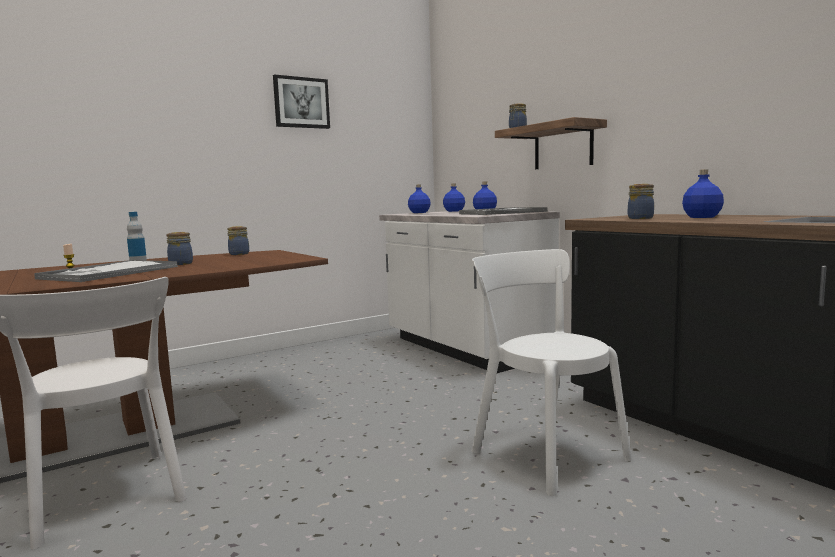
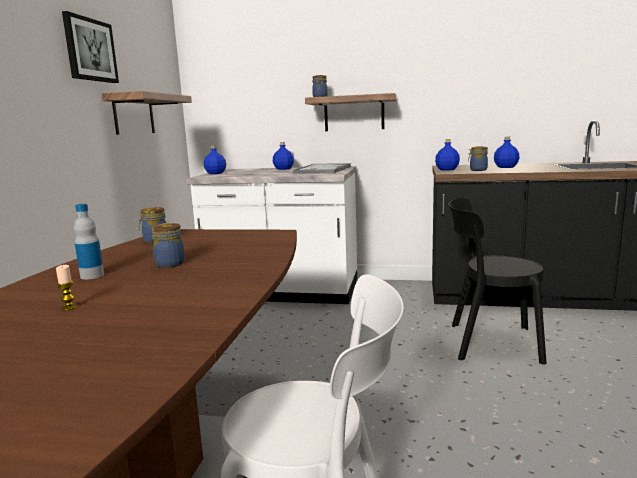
camera: 45 degrees left, 5 degrees up
(109, 273) = (155, 293): tray -> none
(351, 155) = (134, 114): none -> shelf
(454, 211) = (237, 169): blue bottle -> blue bottle (447, 169)
(544, 452) = (489, 342): white chair -> black chair

